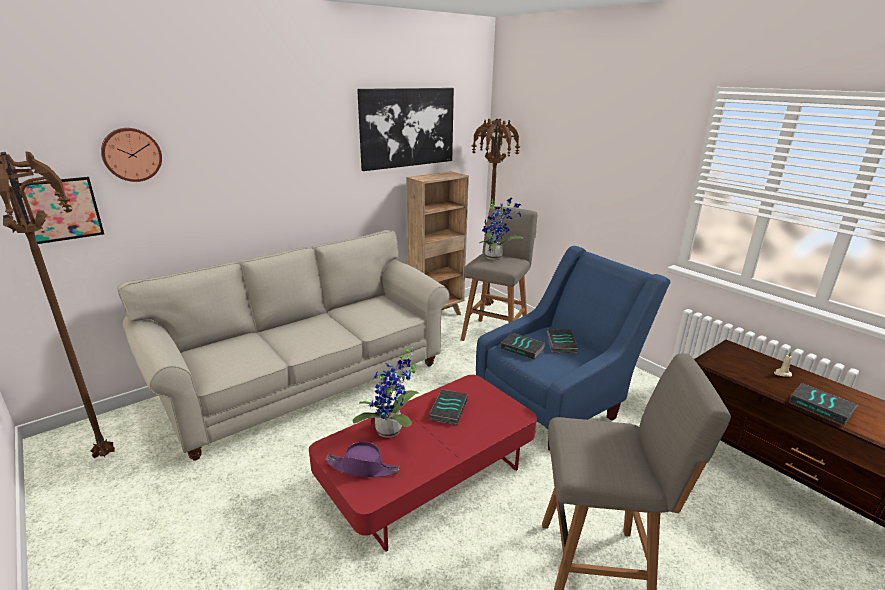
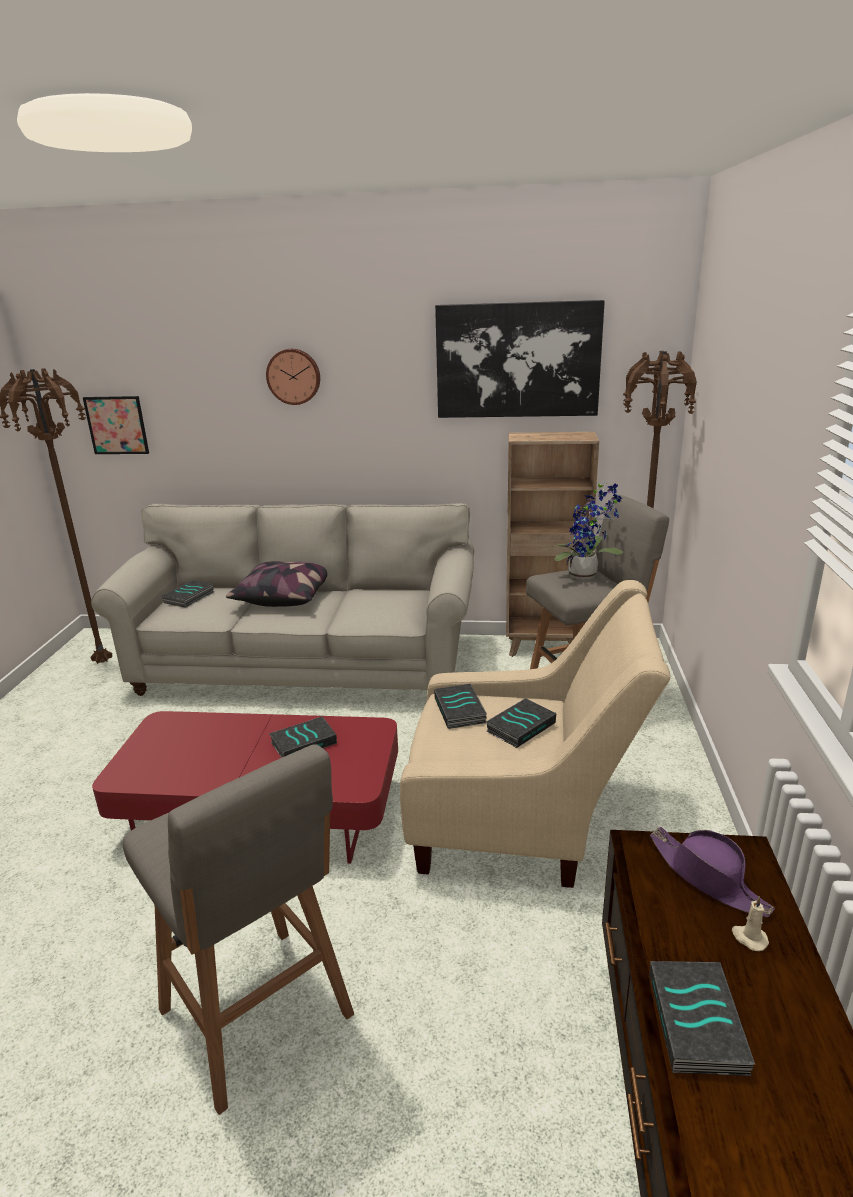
camera: 45 degrees right, 0 degrees up
(131, 154) = (174, 377): wall clock -> wall clock (294, 376)
(214, 355) = (189, 597): none -> book
(291, 329) = (284, 596): none -> pillow
(363, 468) = (153, 753): purple hat -> purple hat (708, 878)
(391, 431) = (224, 735): potted plant -> none
(557, 403) = (524, 823): blue armchair -> beige armchair

